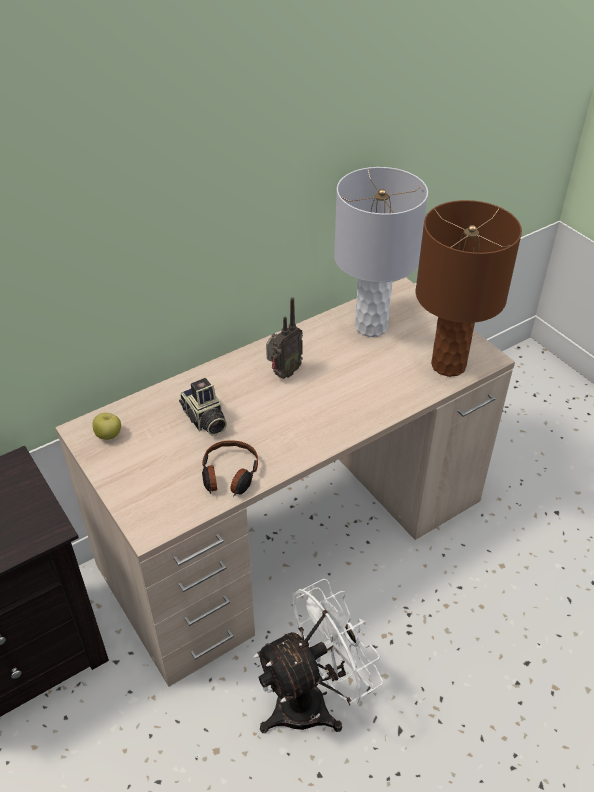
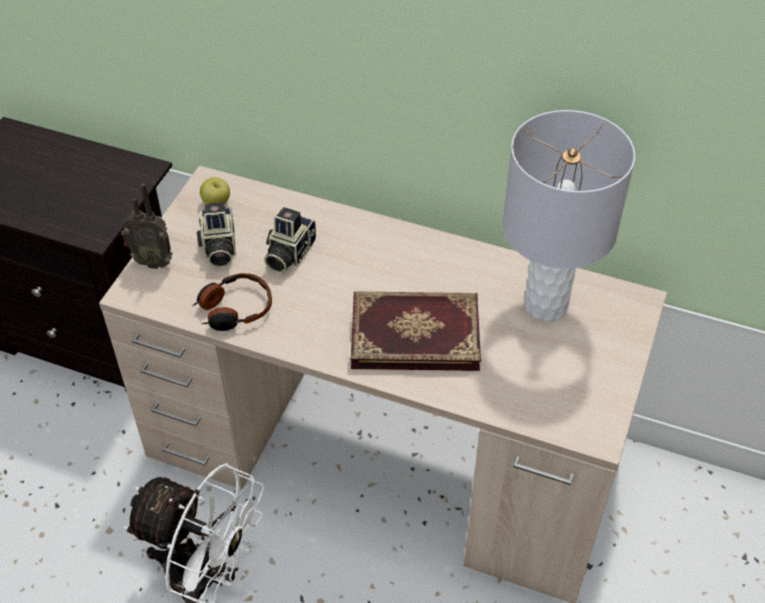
camera: 55 degrees right, 5 degrees up
(158, 456) = (218, 248): none -> camera
(283, 373) = (403, 274): radio -> radio (153, 261)
(339, 393) = (415, 332): none -> book
(449, 365) = (549, 404): brown table lamp -> none

